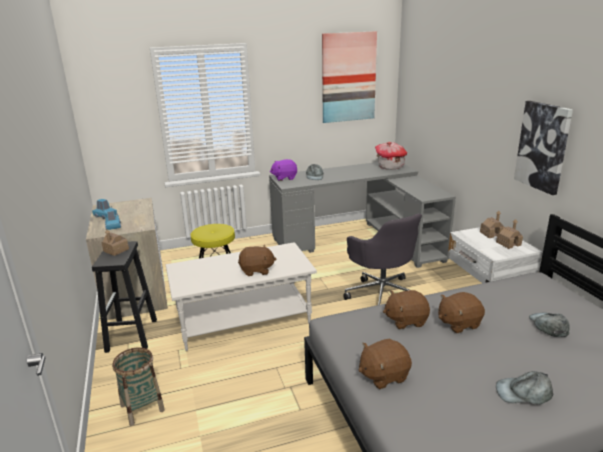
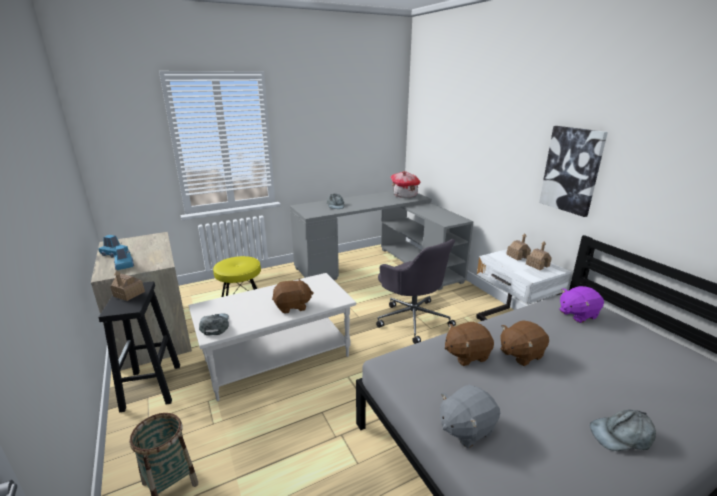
camera: 10 degrees left, 0 degrees up
(284, 178) = (306, 208): purple plush toy -> purple plush toy (577, 314)
(348, 77) = (363, 110): picture -> none
(383, 375) = (466, 428): brown plush toy -> grey plush toy
(548, 325) = (607, 349): grey cap -> grey cap (215, 325)

